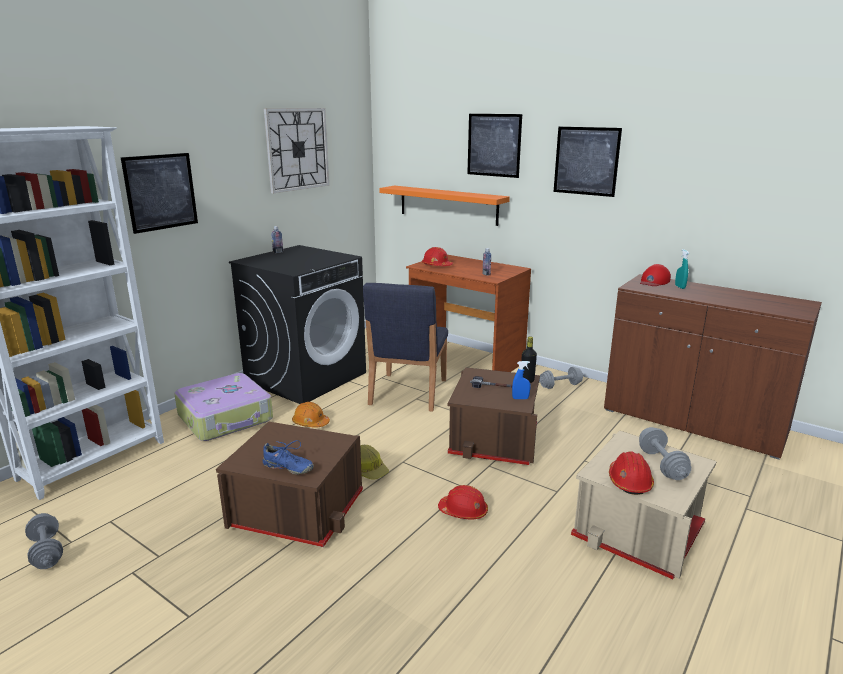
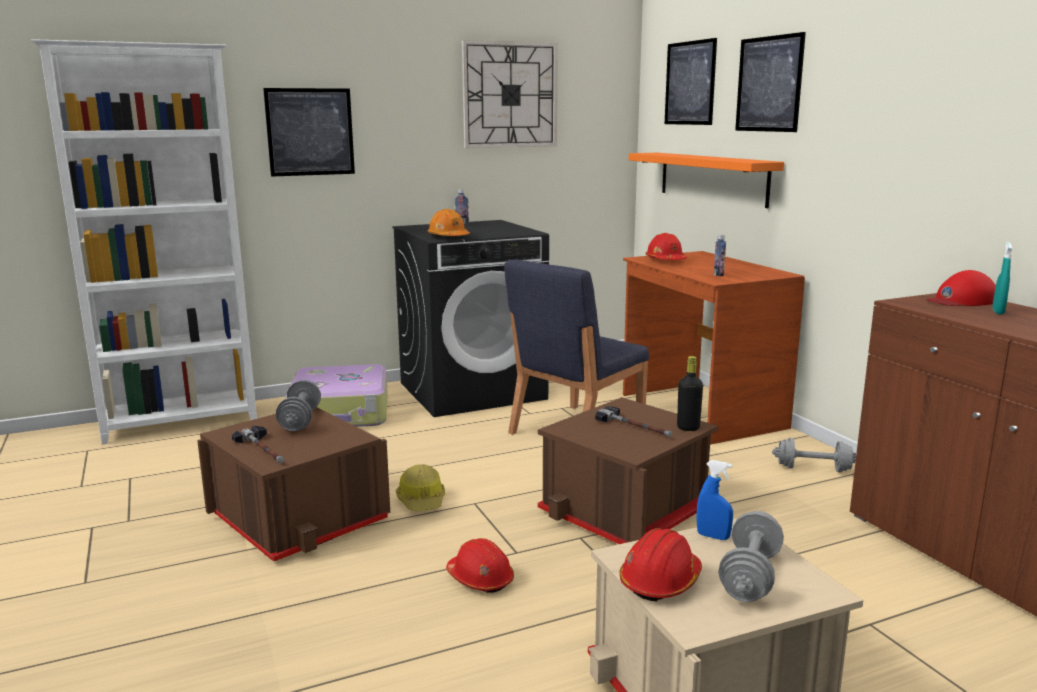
camera: 30 degrees right, 5 degrees down
(47, 551) = (55, 488): grey dumbbell -> grey dumbbell (300, 420)
(288, 468) = (263, 450): blue shoe -> hammer
(310, 423) = (420, 437): orange hard hat -> orange hard hat (448, 237)
(520, 398) = (645, 445): blue spray bottle -> blue spray bottle (713, 536)
(586, 161) = (887, 98): picture -> picture (690, 83)

